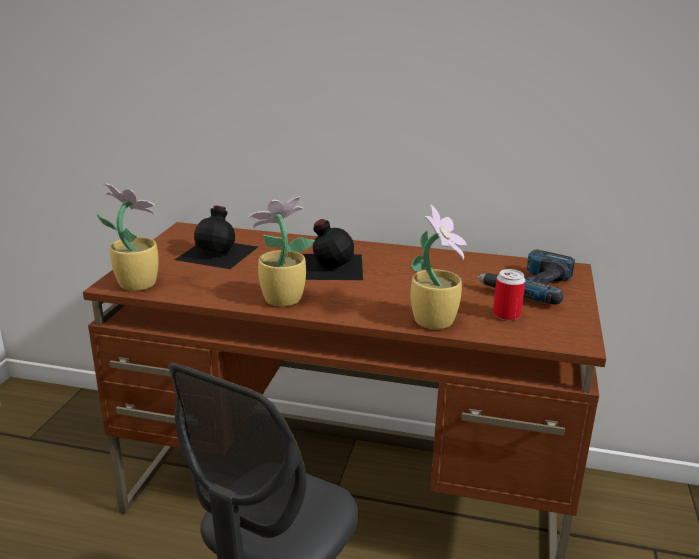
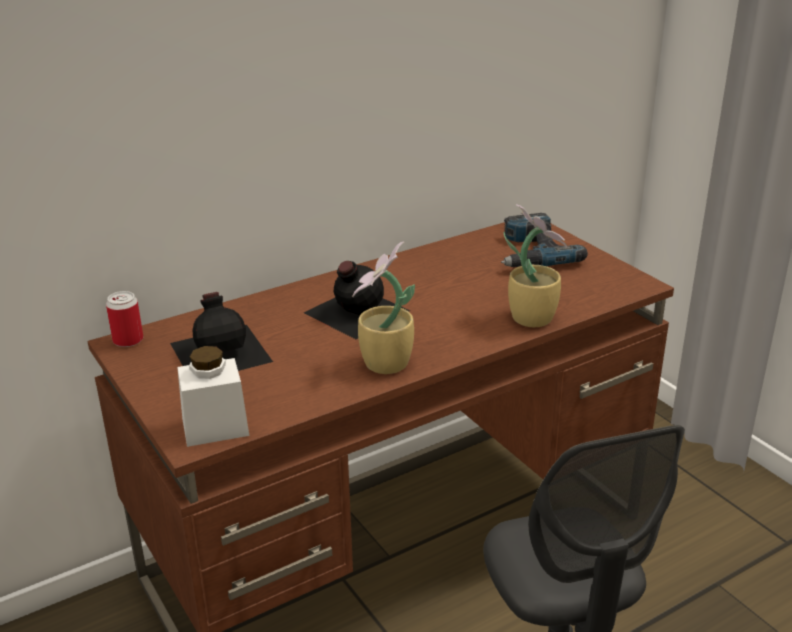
camera: 45 degrees left, 5 degrees up
(136, 283) = (215, 427): potted plant -> white jar
(506, 315) = (565, 286): can -> can (128, 340)

